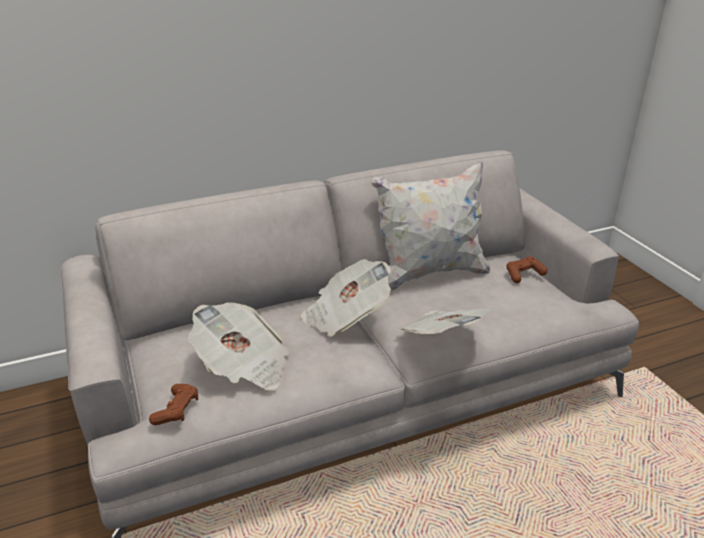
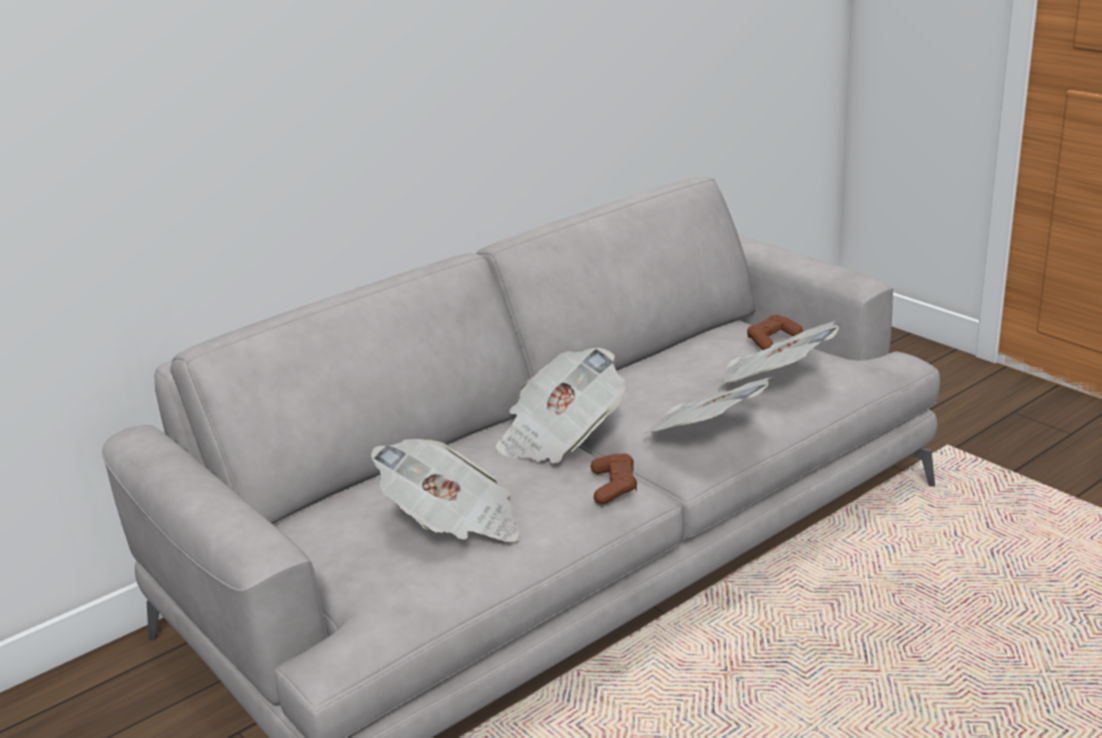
camera: 15 degrees left, 5 degrees down
(176, 410) = (392, 595): brown game controller -> brown game controller (614, 486)
(429, 273) = (644, 363): white pillow -> none
(509, 307) = (774, 382): none -> newspaper

